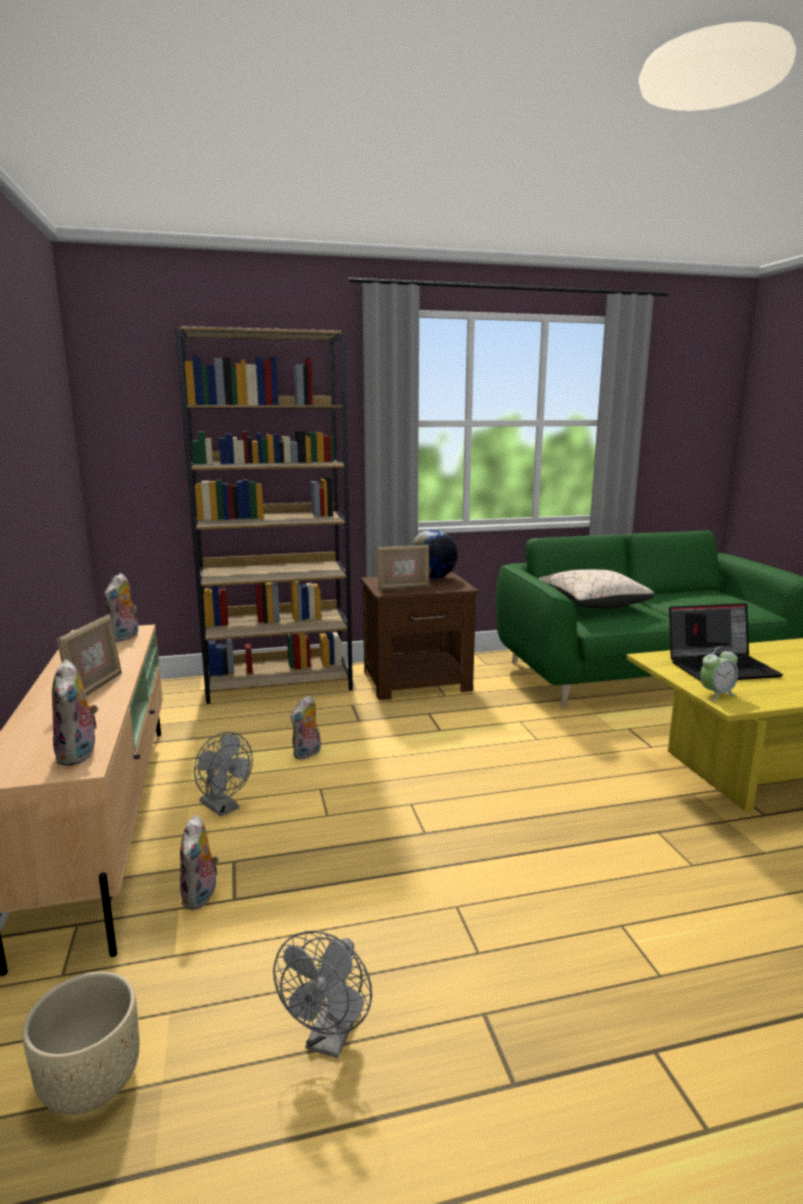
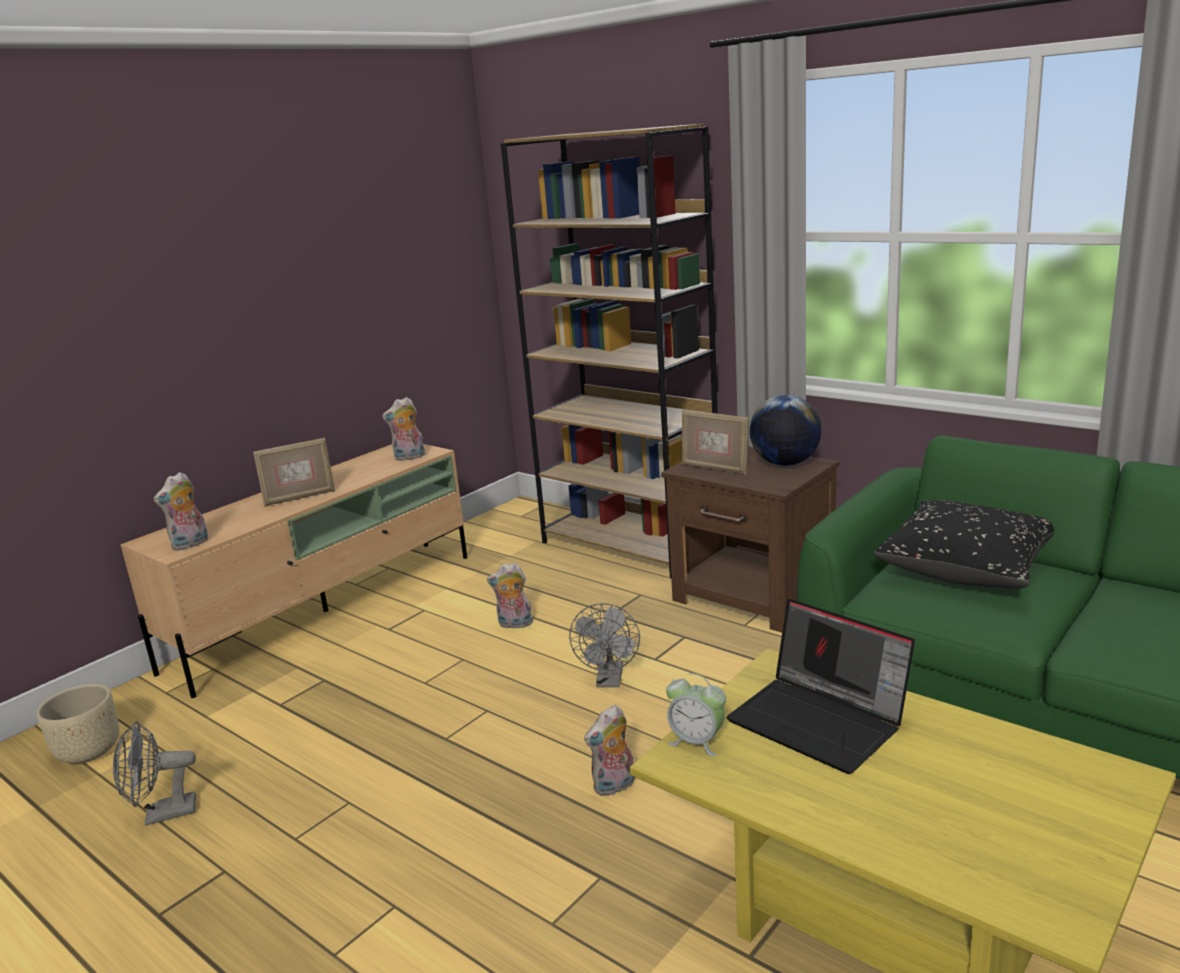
camera: 55 degrees right, 5 degrees up
(201, 896) = (272, 691): plush toy -> plush toy (614, 786)
(224, 808) = (389, 638): grey fan -> grey fan (610, 681)
(592, 604) = (967, 566): beige pillow -> black pillow

